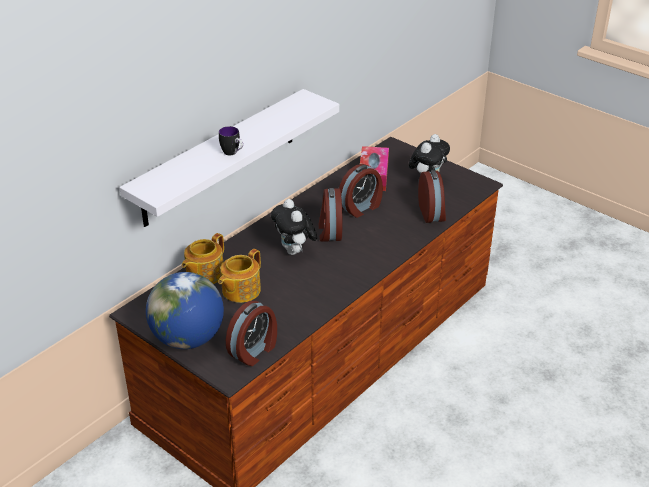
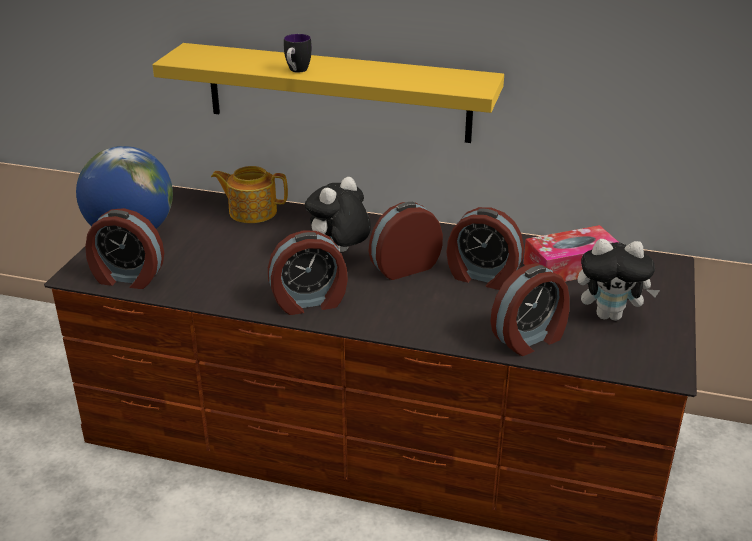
camera: 65 degrees right, 5 degrees down
(220, 157) = (337, 92): white shelf -> yellow shelf
(240, 290) = (235, 240): teapot -> none
(343, 278) = (309, 302): none -> alarm clock

